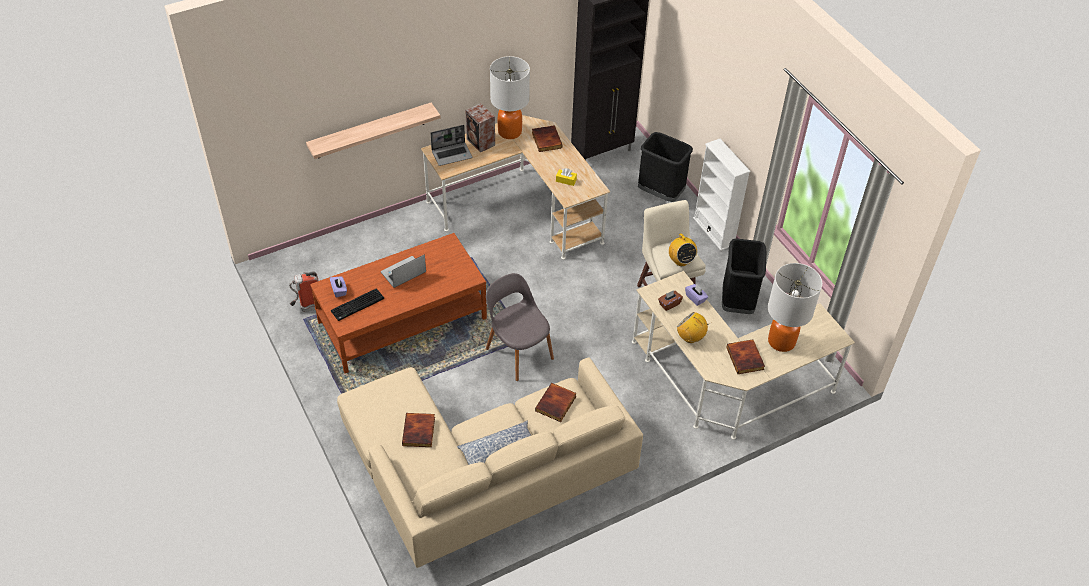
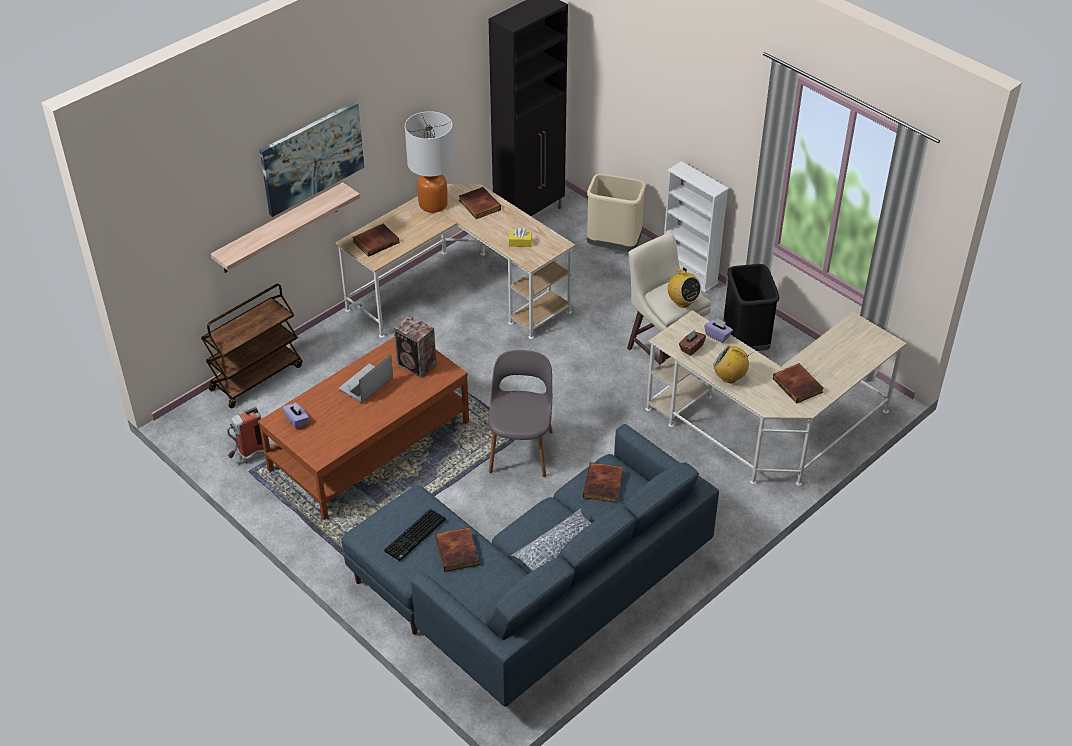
camera: 15 degrees left, 5 degrees down
(338, 242) = (257, 377): none -> brown cart
(357, 306) = (326, 432): keyboard -> keyboard (415, 536)
(404, 79) = (312, 157): none -> picture
(452, 154) = (375, 241): laptop -> book
(481, 142) = (404, 222): speaker -> speaker (417, 365)
(481, 477) = (533, 594): beige sofa -> blue sofa
(518, 352) = (521, 449): grey chair -> grey chair turned 60 degrees clockwise
(661, 193) = (614, 246): black trash can -> beige trash can
(782, 341) = (829, 359): table lamp -> none

